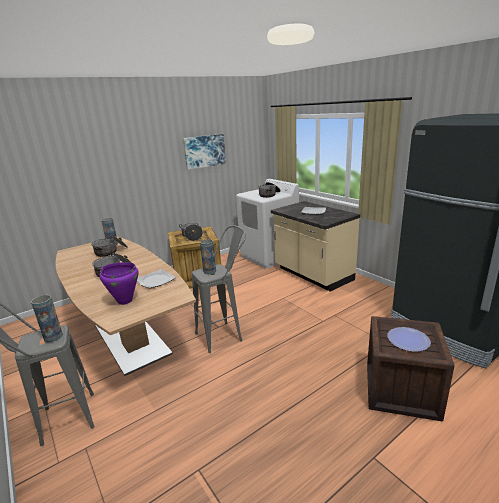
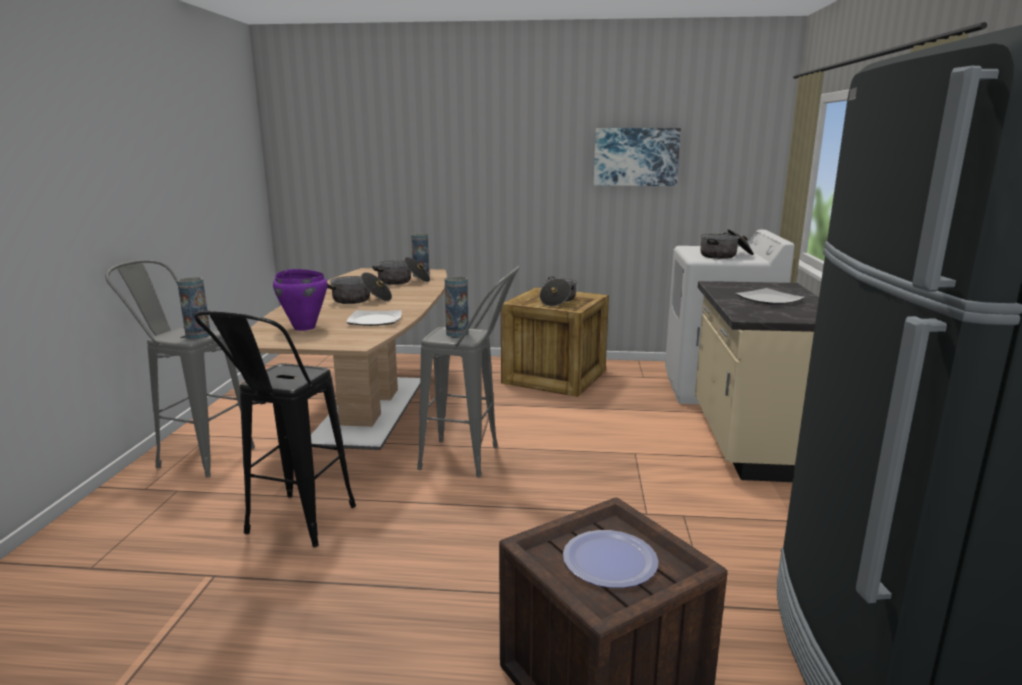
camera: 40 degrees right, 5 degrees down
(197, 419) = (292, 529): none -> black stool

